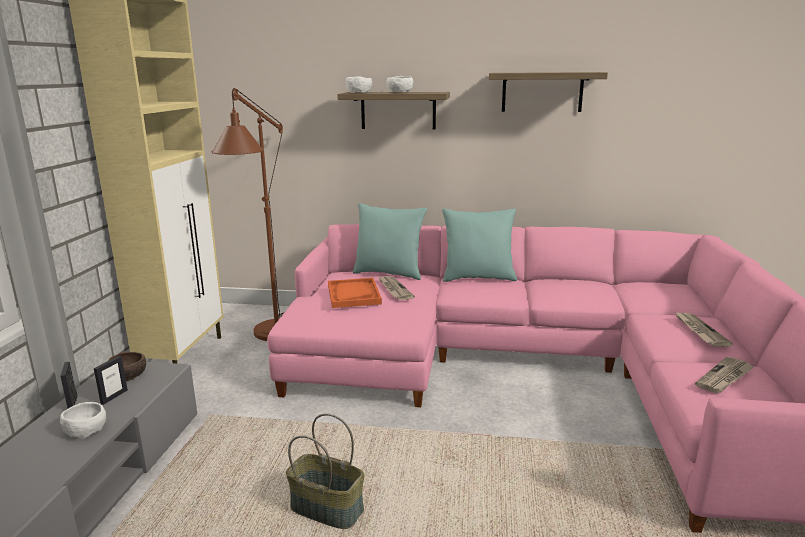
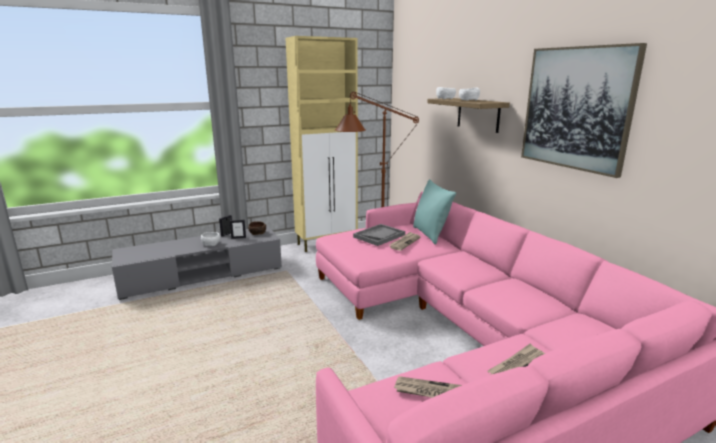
camera: 55 degrees right, 0 degrees up
(328, 508) = (243, 326): basket -> none
(353, 294) = (379, 236): orange tray -> grey tray
(478, 278) = (475, 259): turquoise pillow -> none
(542, 92) = (576, 108): shelf -> picture

